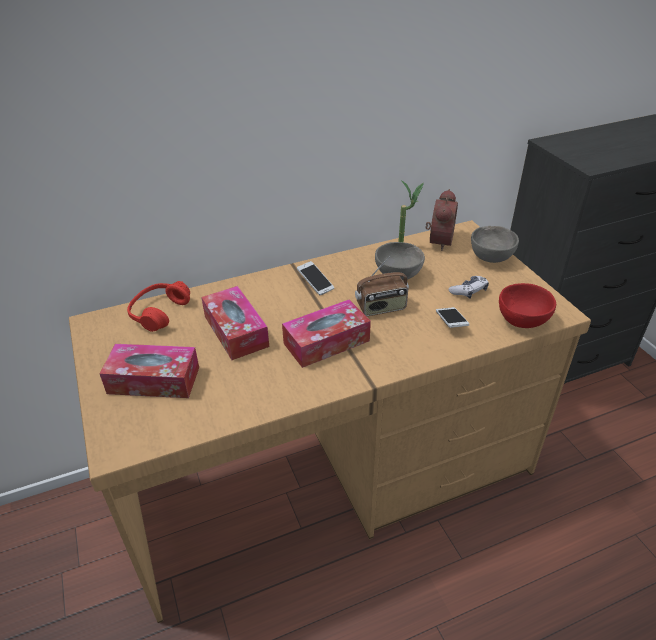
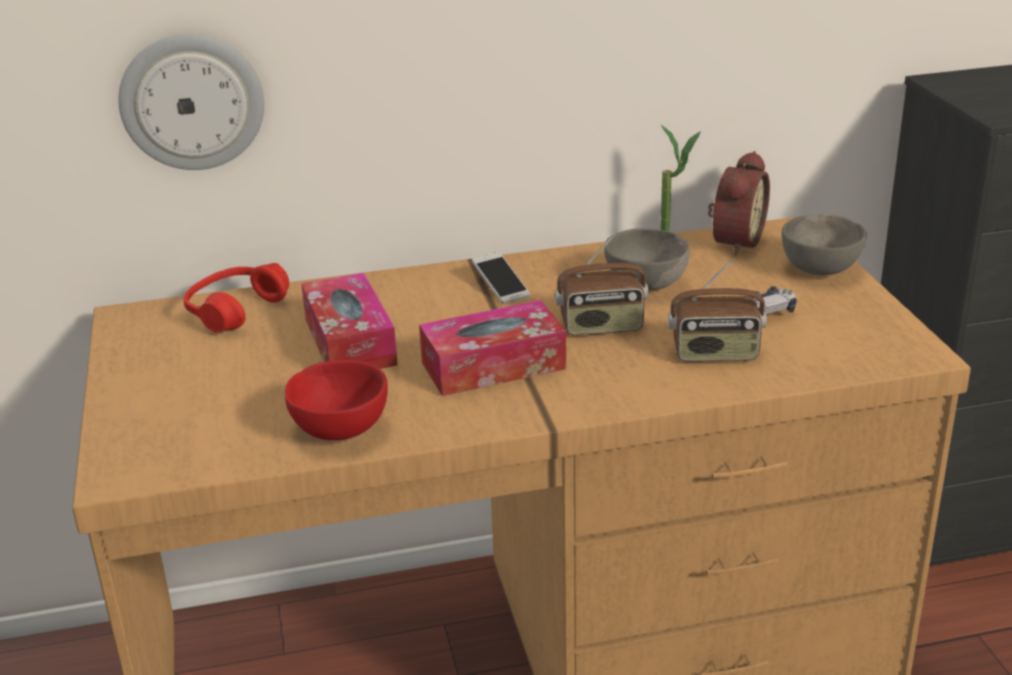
camera: 10 degrees right, 10 degrees down
(118, 188) = (192, 102): none -> wall clock
(154, 380) = (202, 395): tissue box -> none
(451, 322) = (715, 354): phone -> radio
(521, 320) = (841, 359): red bowl -> red bowl (339, 429)

